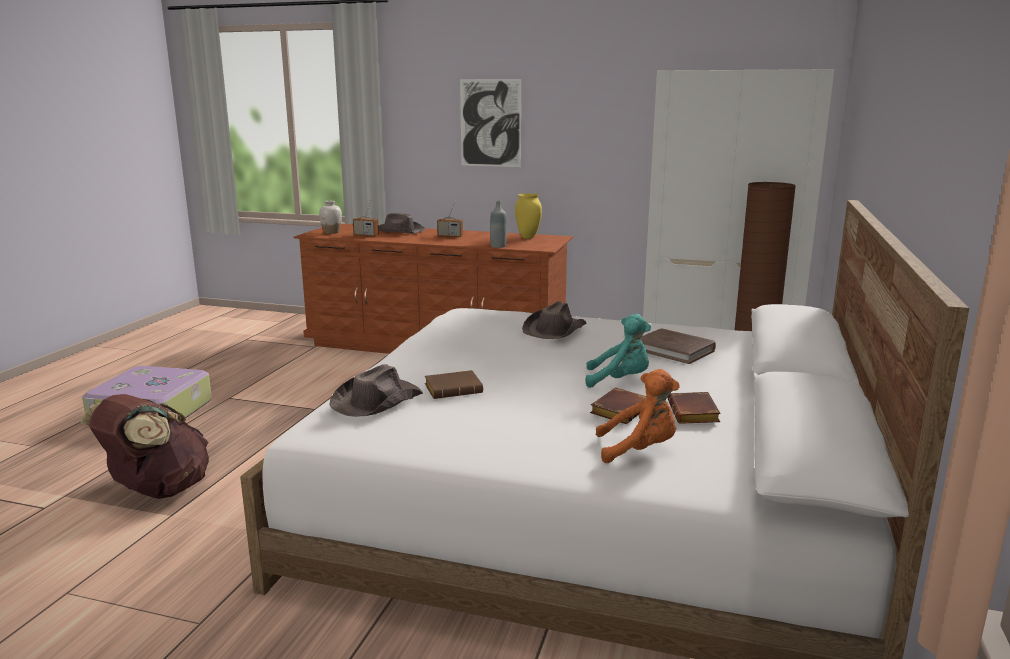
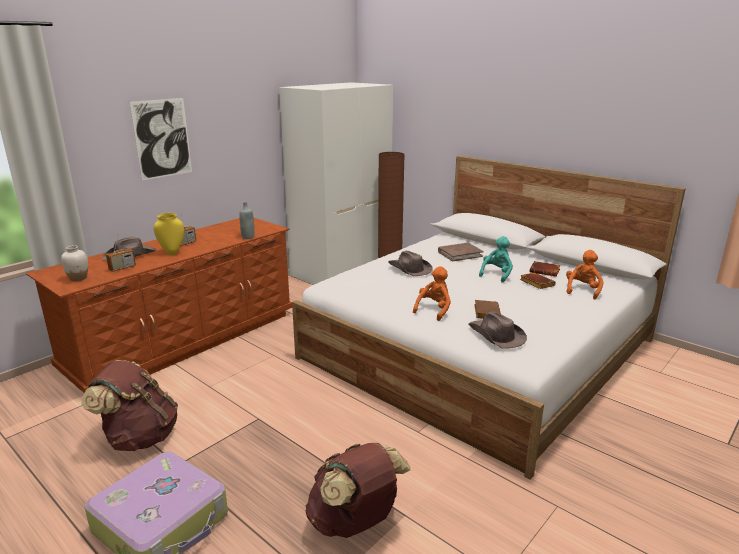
camera: 65 degrees left, 5 degrees up
(263, 375) = (139, 437): none -> brown backpack
(435, 362) = (434, 310): none -> orange plush toy
(528, 237) = (233, 225): yellow vase -> yellow vase (172, 253)

